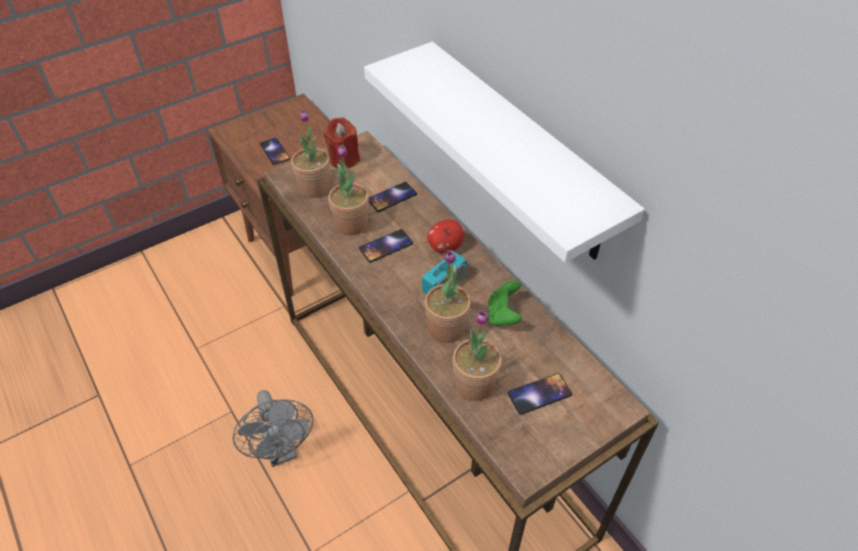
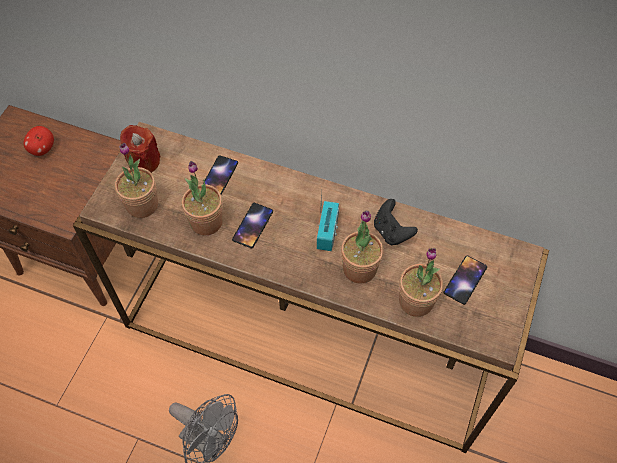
camera: 35 degrees left, 10 degrees up
(275, 151) = (35, 182): phone -> none
(445, 247) = (301, 199): apple -> apple (42, 149)
(503, 315) = (391, 232): green game controller -> black game controller
(520, 152) = (358, 94): white shelf -> none

